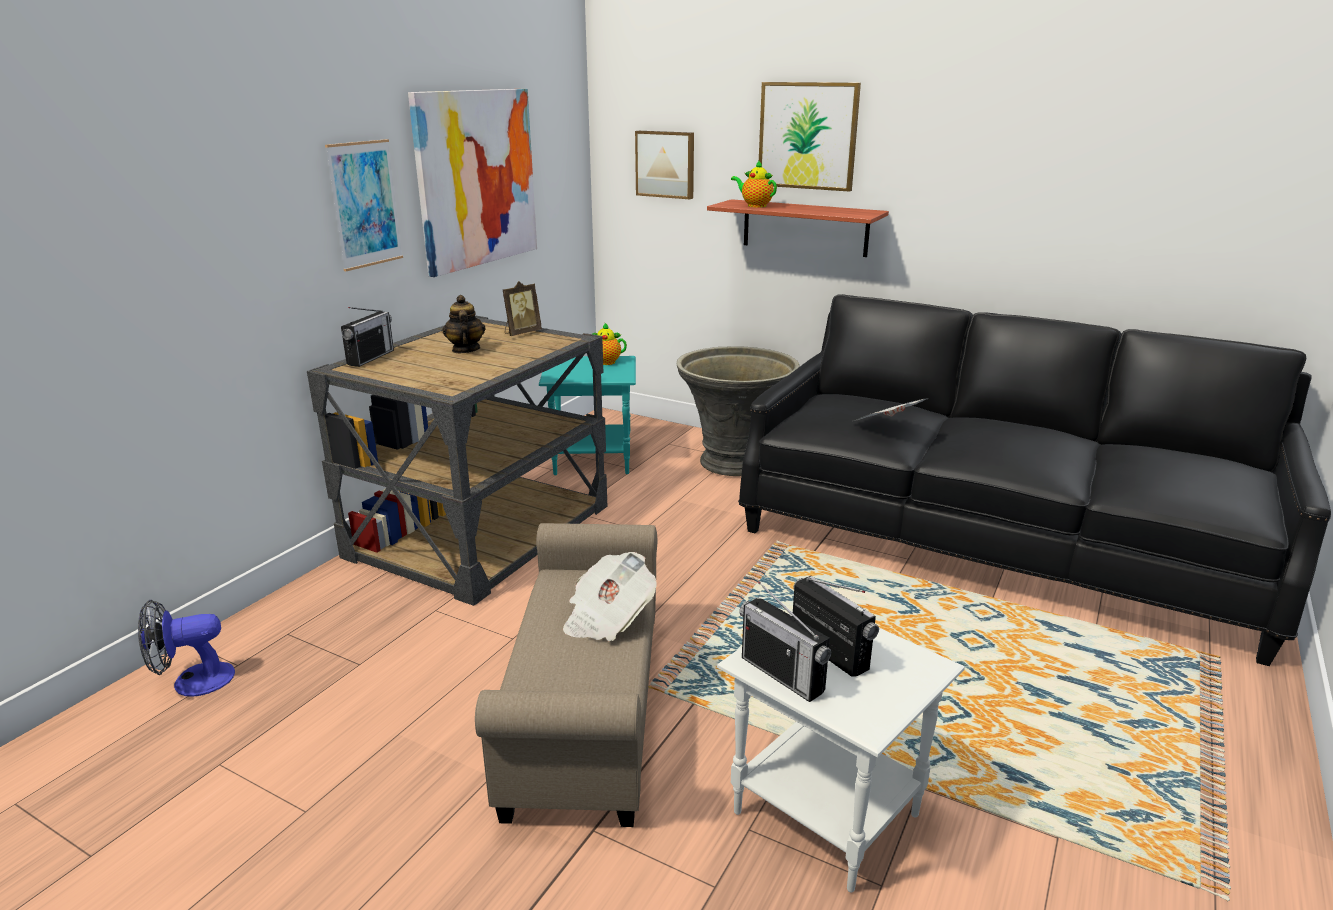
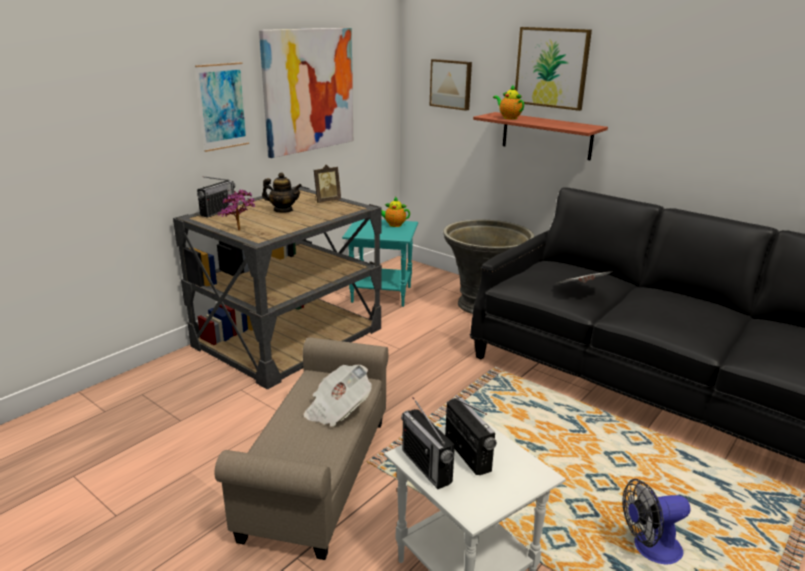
camera: 10 degrees right, 0 degrees up
(192, 681) = (74, 419): fan -> fan (649, 548)
(417, 381) = (240, 231): none -> potted plant
(465, 350) = (283, 210): teapot -> teapot turned 105 degrees clockwise

